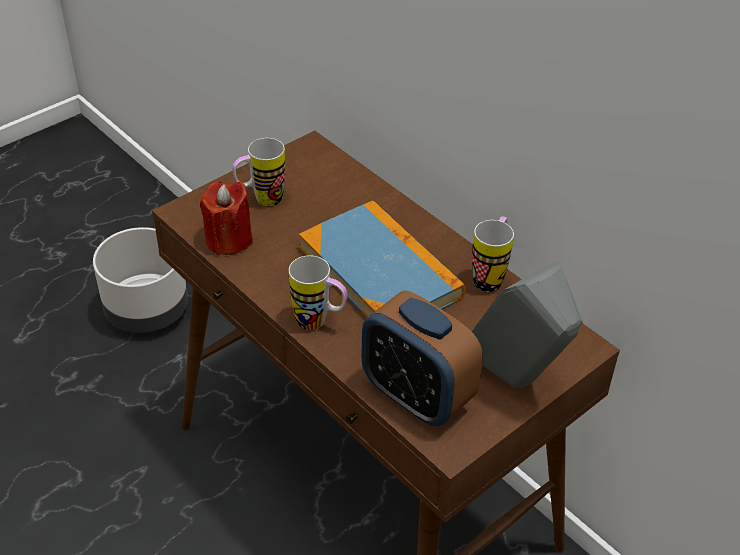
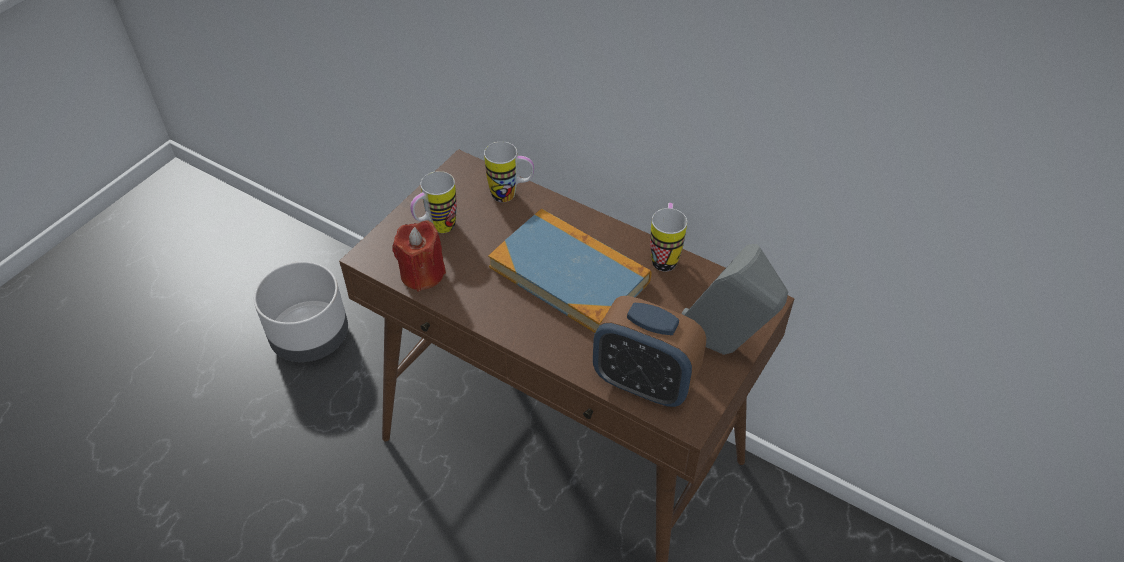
camera: 15 degrees left, 5 degrees up
(319, 323) = (535, 334): mug -> mug (511, 195)

